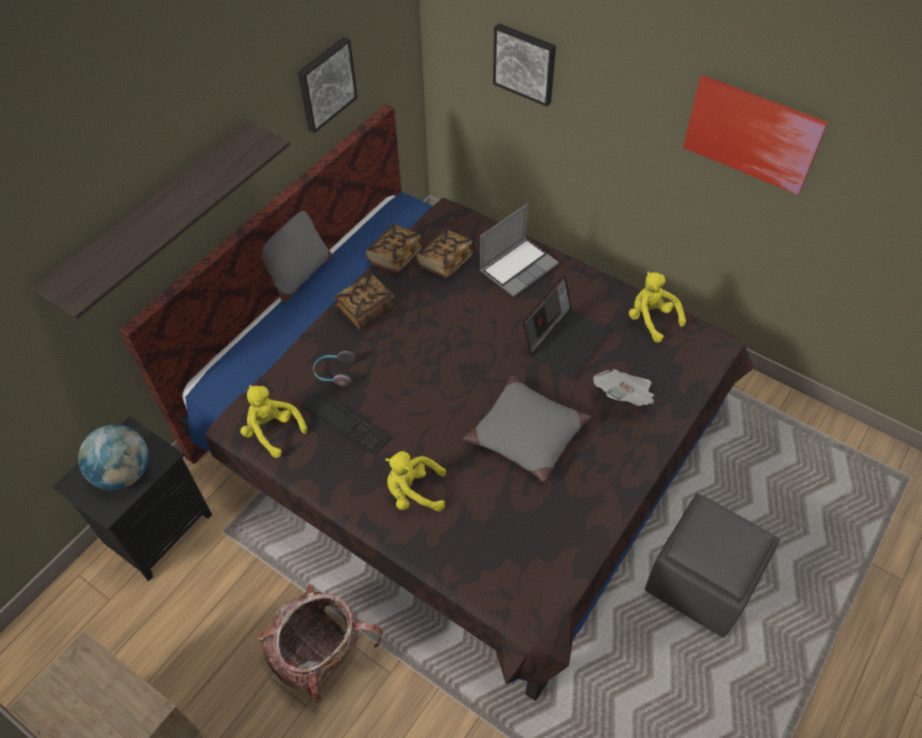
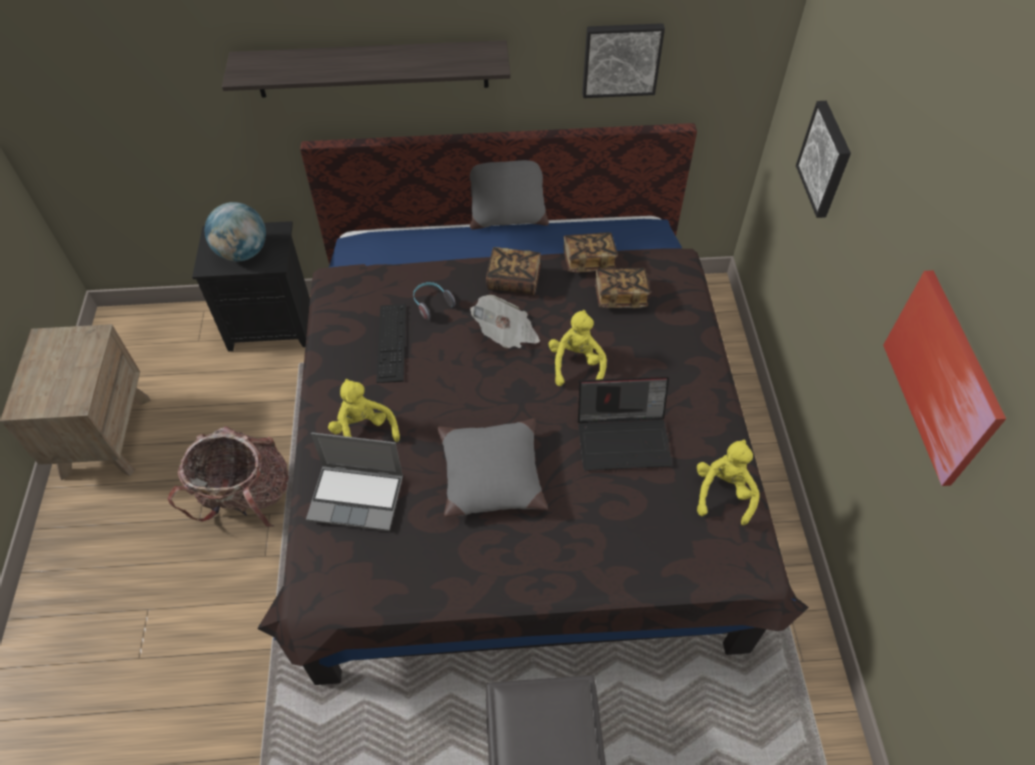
camera: 50 degrees right, 0 degrees up
(272, 431) = (345, 305): yellow plush toy -> yellow plush toy (576, 364)
(518, 267) = (671, 350): laptop -> laptop (358, 497)
(624, 396) = (606, 526): newspaper -> newspaper (506, 334)

